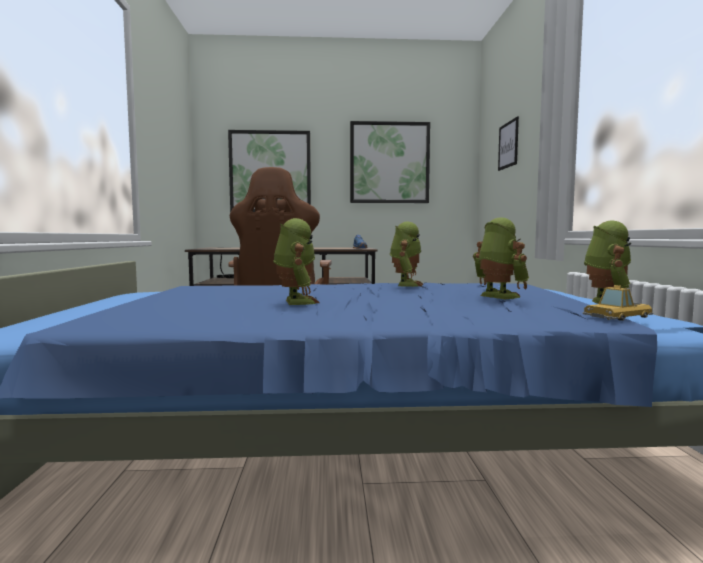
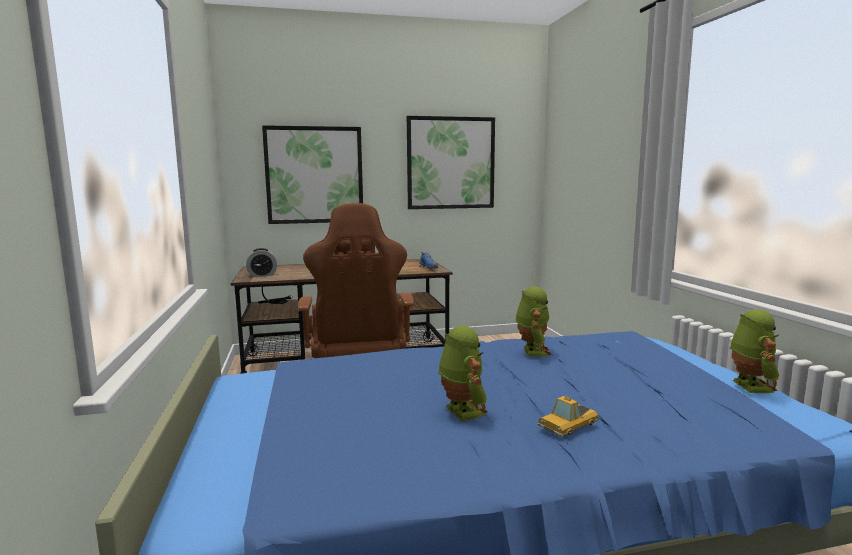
camera: 10 degrees left, 5 degrees up
(215, 248) = (262, 275): none -> alarm clock
(497, 296) = (648, 382): toy robot -> none
(508, 145) = (589, 156): picture -> none
(616, 316) = (785, 424): toy car -> toy car (567, 424)

